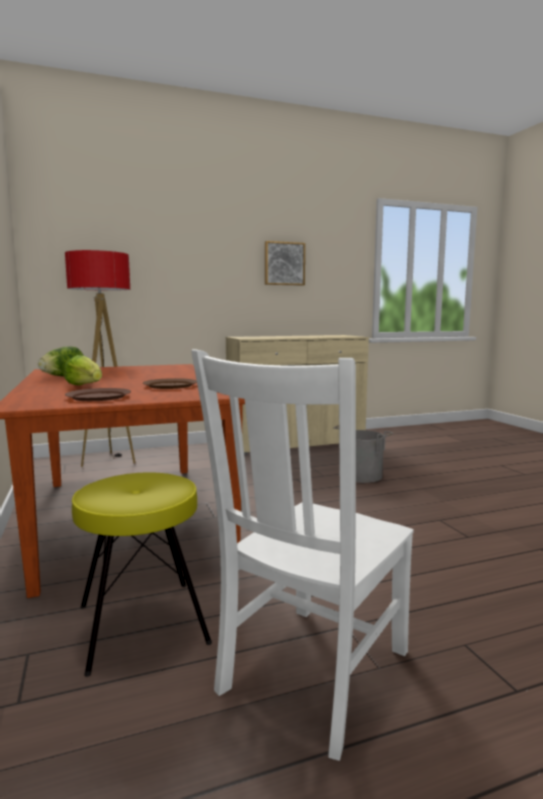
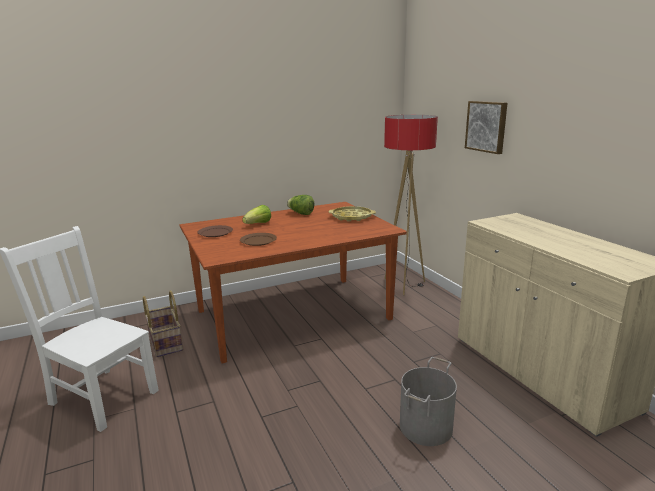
camera: 85 degrees right, 10 degrees up
(117, 369) = (352, 217): none -> yellow tray
(141, 624) = (164, 343): yellow stool -> basket
(284, 264) = (605, 130): picture -> picture (487, 126)

